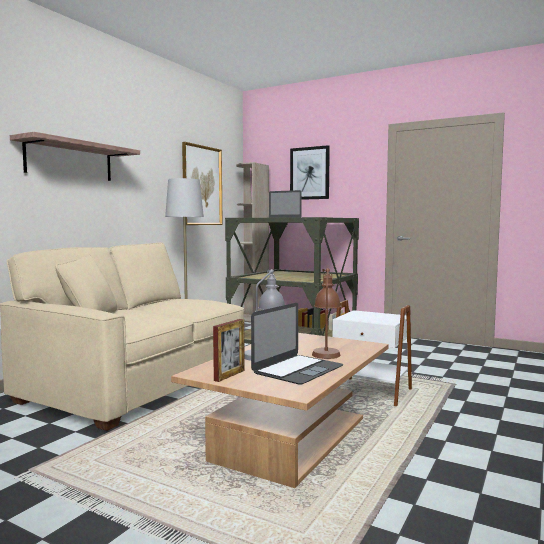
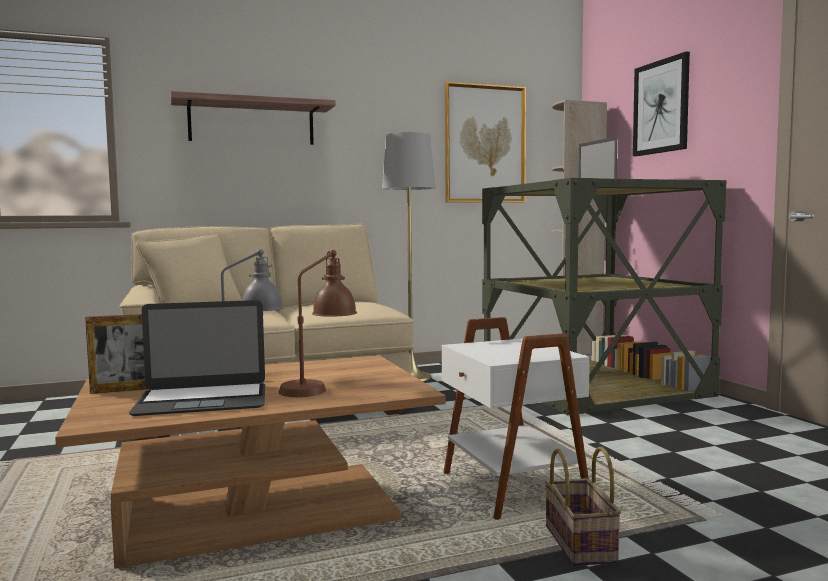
camera: 40 degrees right, 0 degrees up
(442, 405) = (582, 545): none -> basket

